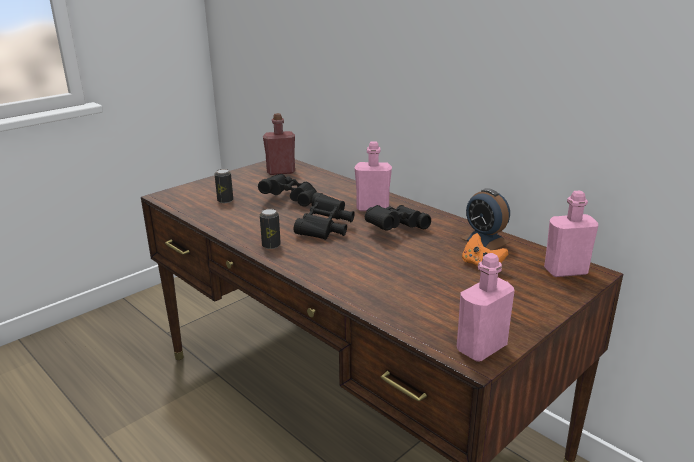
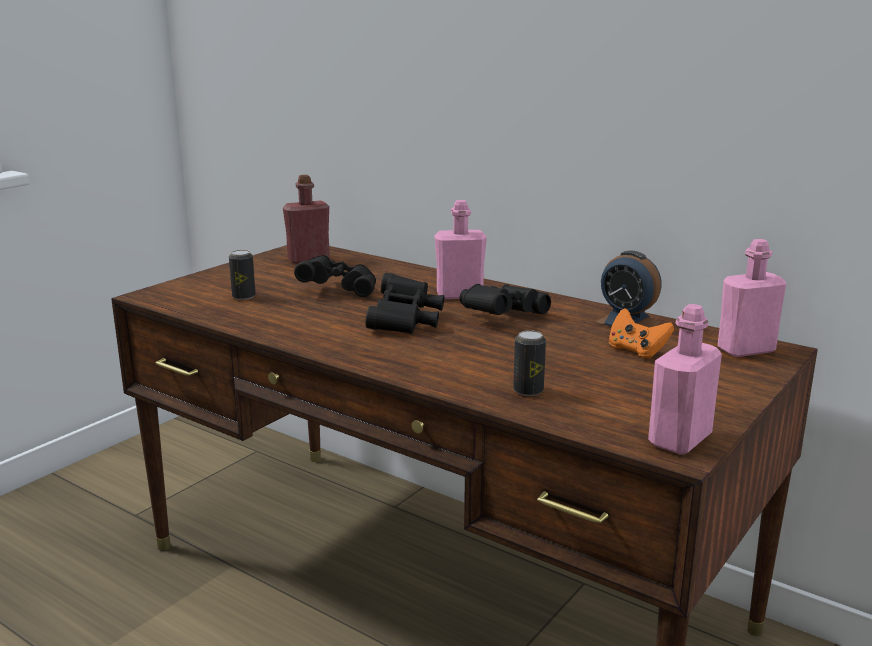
camera: 10 degrees left, 5 degrees down
(271, 245) = (337, 345): can -> can (528, 390)

